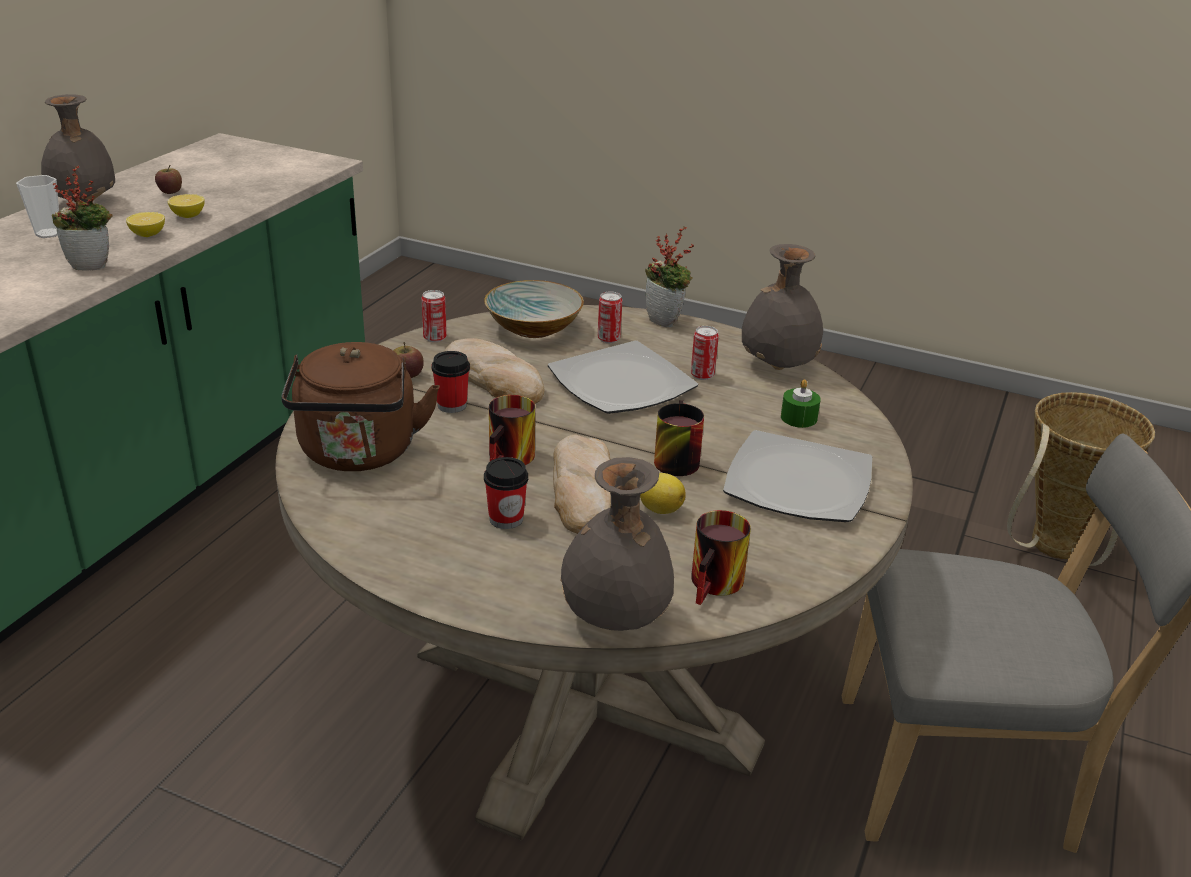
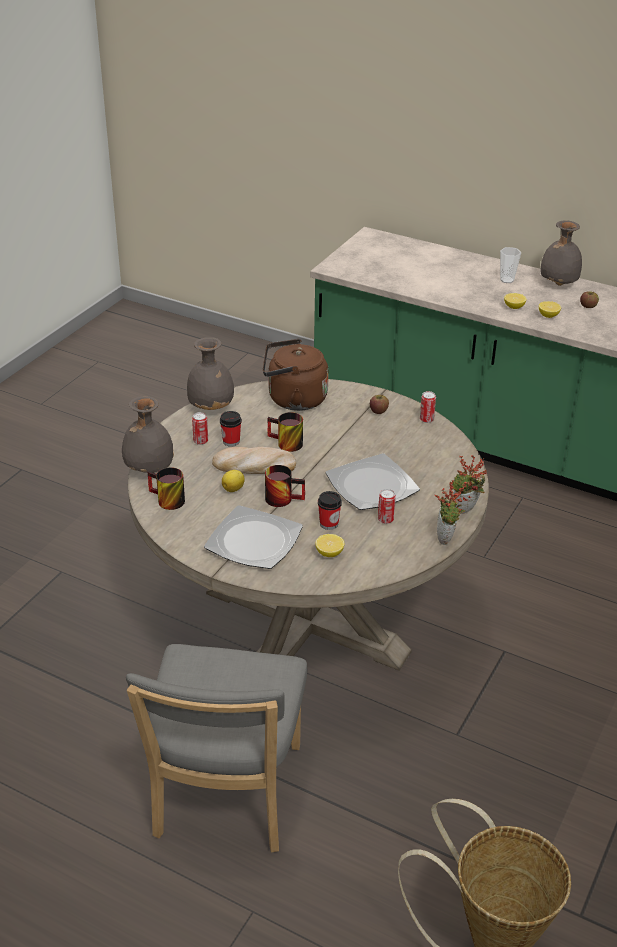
camera: 95 degrees right, 5 degrees up
(92, 265) = (465, 297): potted plant -> potted plant (447, 539)
(452, 405) = (343, 426): cup -> cup (329, 524)
(494, 378) = (376, 440): bread -> none
(534, 327) = (446, 455): bowl -> none
(608, 339) = (434, 485): can -> can (200, 441)
(777, 365) = (402, 555): grey vase -> grey vase (212, 407)
(798, 418) = (329, 553): green candle -> lemon

